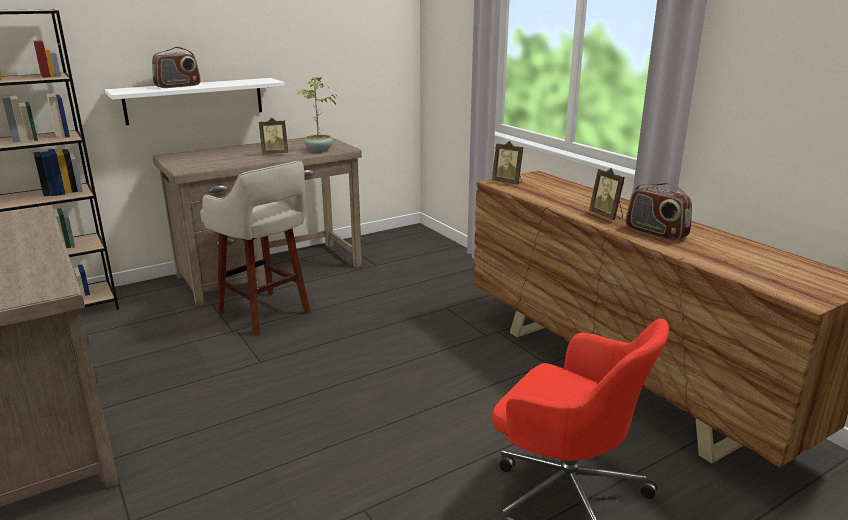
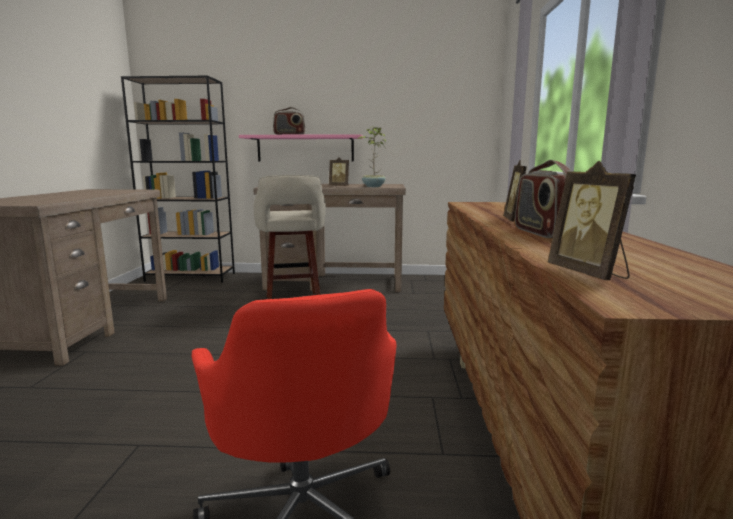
camera: 35 degrees right, 10 degrees down
(194, 100) = (305, 148): white shelf -> pink shelf
(508, 182) = (475, 203): picture frame -> picture frame (589, 274)

